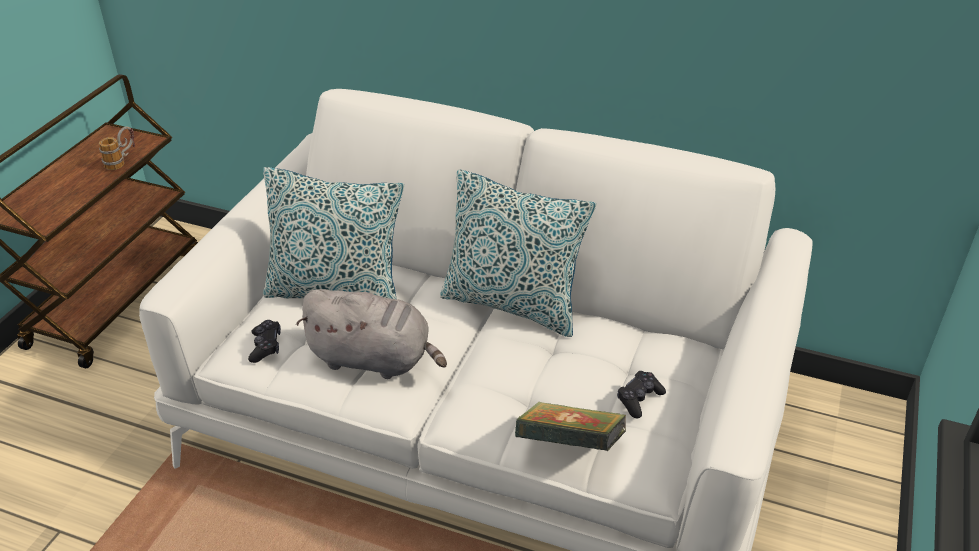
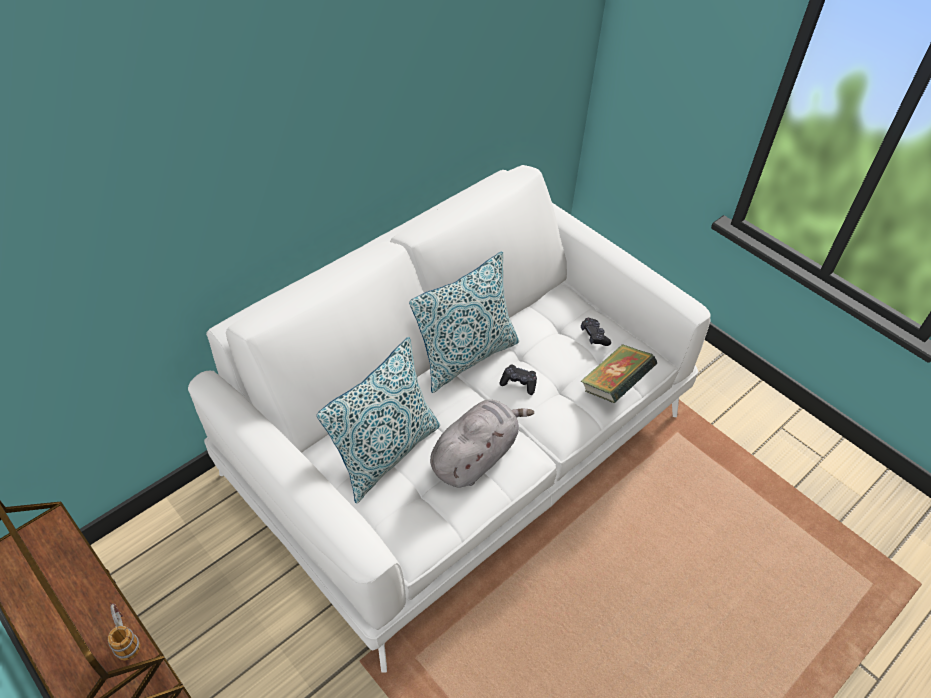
camera: 65 degrees left, 10 degrees up
(122, 161) = (72, 555): mug -> mug (126, 638)
(265, 346) = (420, 520): black game controller -> black game controller (519, 383)

